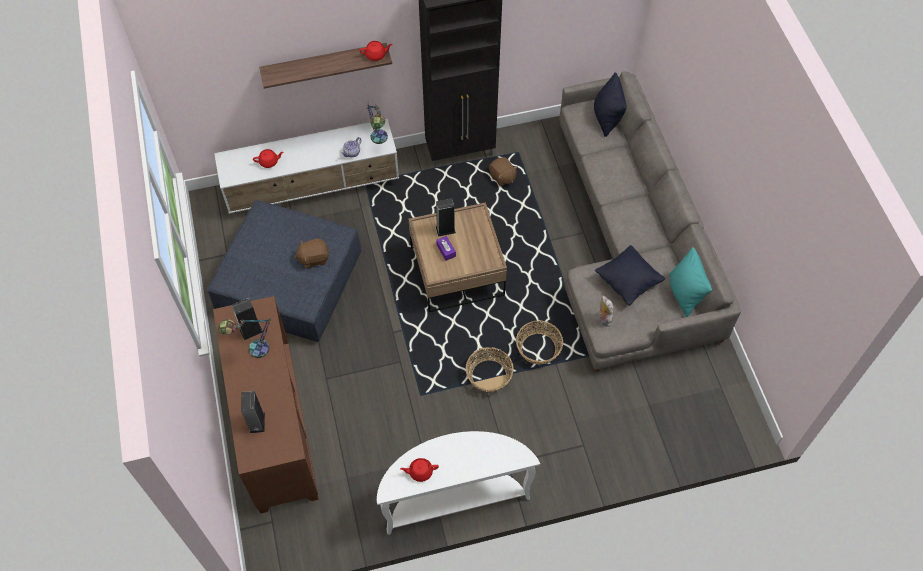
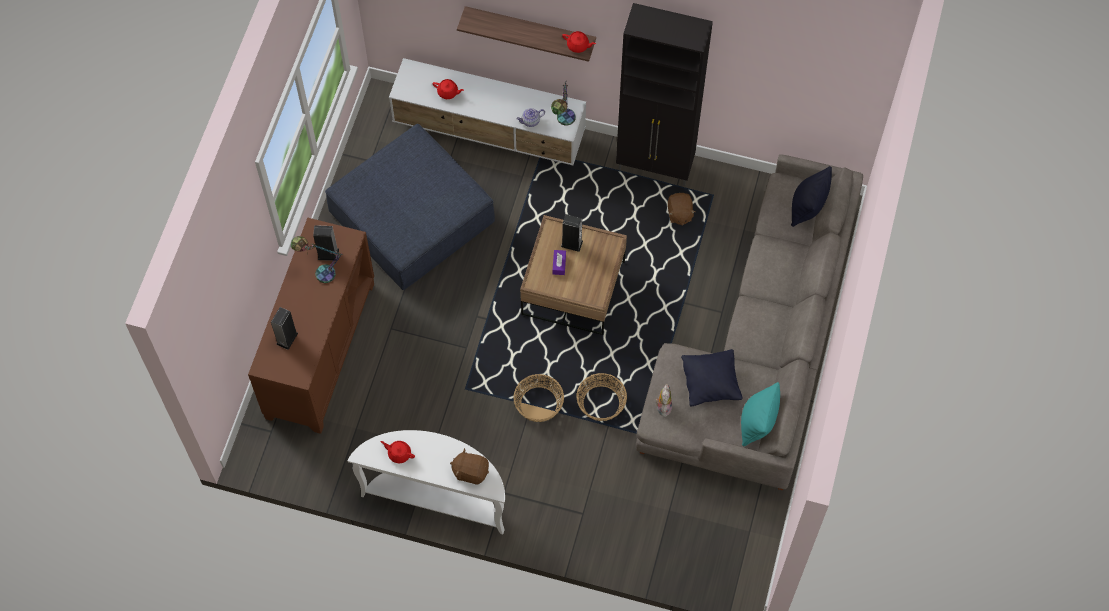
camera: 30 degrees right, 5 degrees up
(314, 258) = (435, 209): brown plush toy -> brown plush toy (470, 471)

